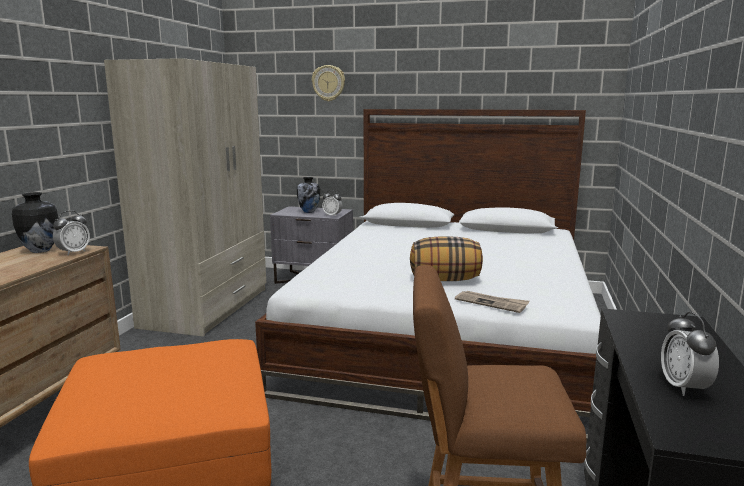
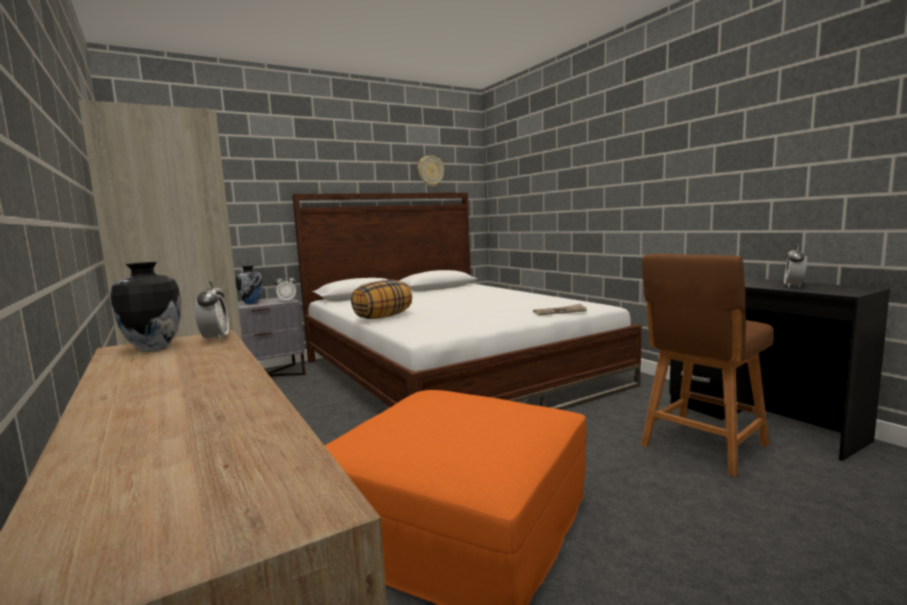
camera: 45 degrees left, 5 degrees down
(328, 83) = (248, 168): wall clock -> wall clock (430, 171)
(445, 280) = (497, 311): pillow -> pillow (383, 317)
(684, 387) = (794, 286): alarm clock -> alarm clock turned 75 degrees clockwise

